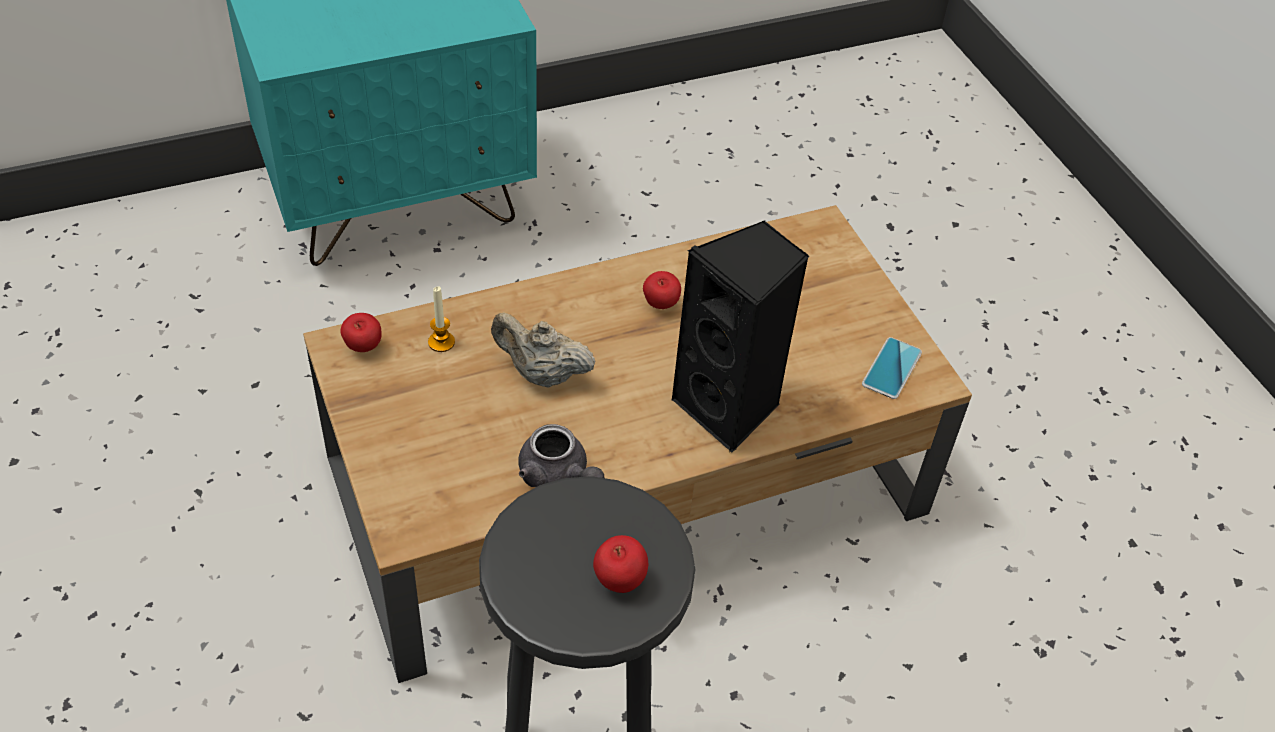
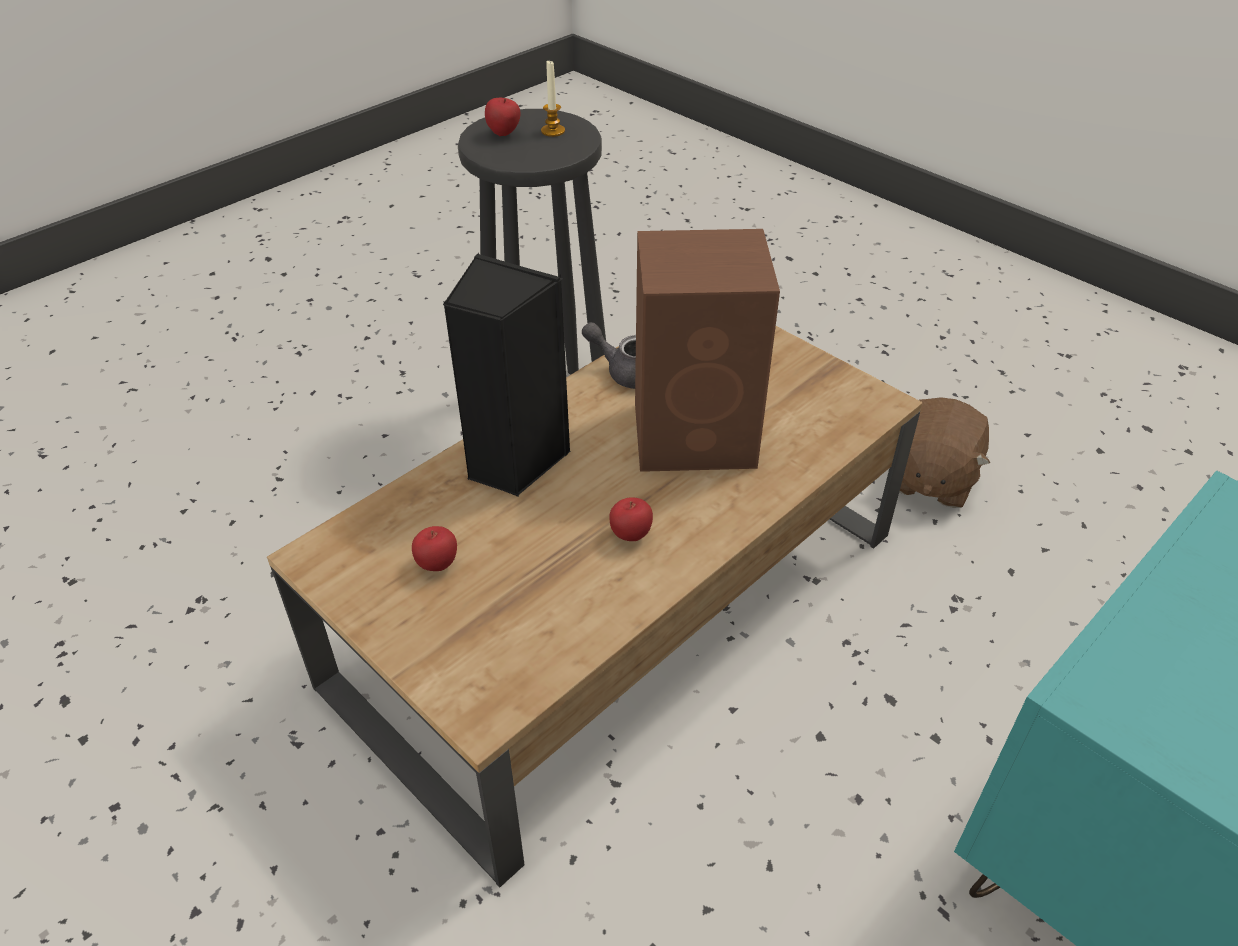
camera: 160 degrees right, 5 degrees down
(220, 499) = (930, 478): none -> brown plush toy
(363, 348) = (862, 406): apple -> apple (437, 565)
(441, 342) = (804, 431): candle -> candle (553, 131)
(542, 374) = (697, 435): beige teapot -> brown speaker
(891, 369) = (359, 552): phone -> none

